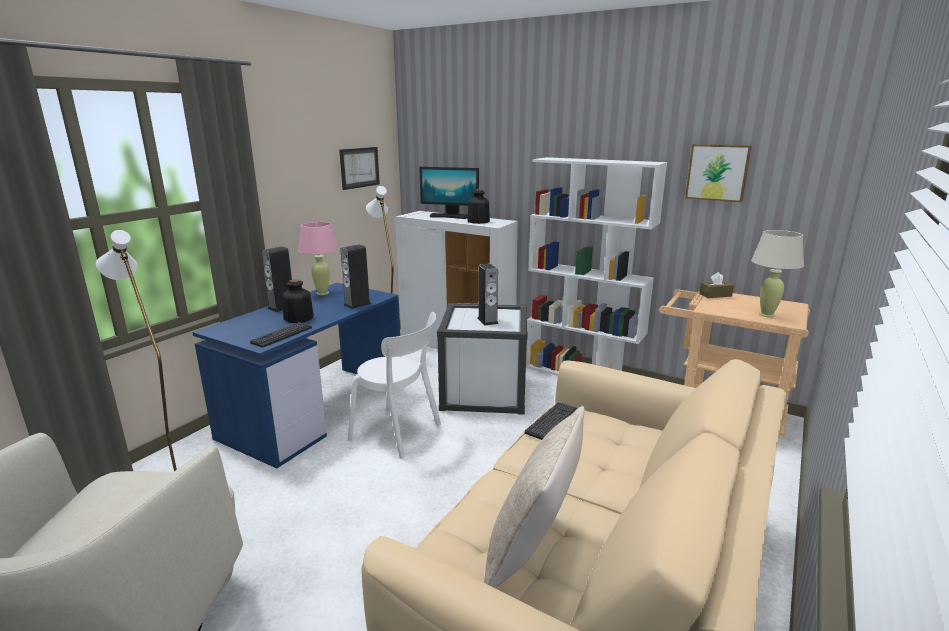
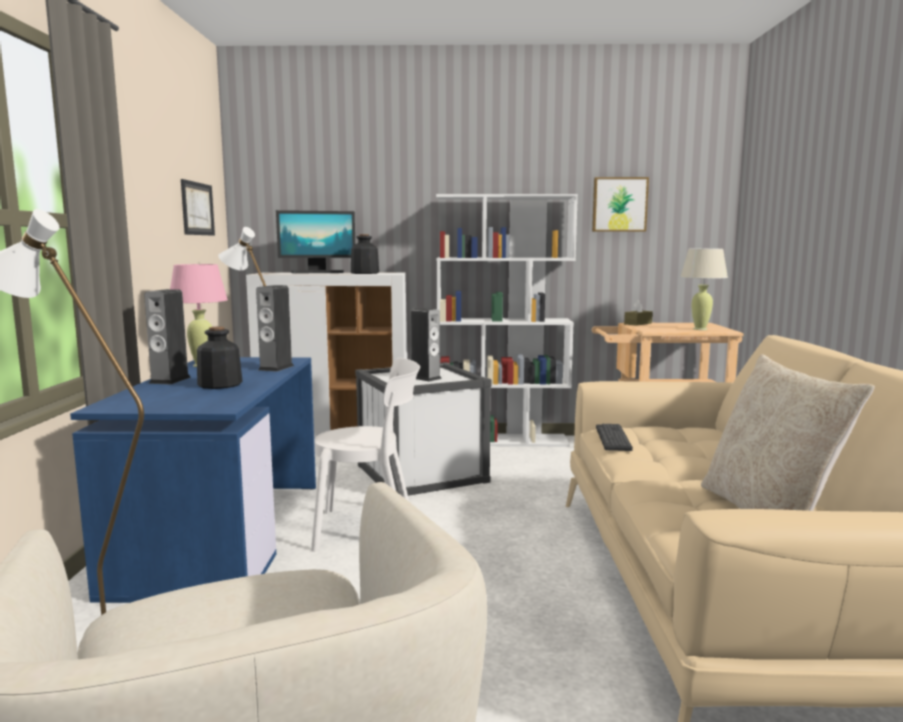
camera: 30 degrees left, 10 degrees down
(282, 335) = (231, 398): keyboard -> none

